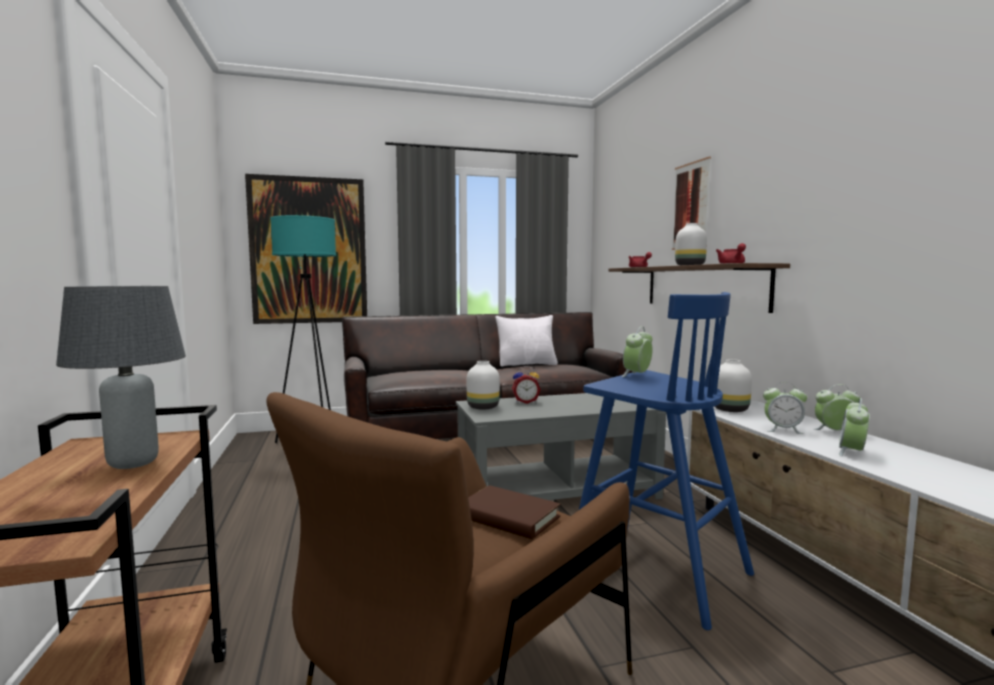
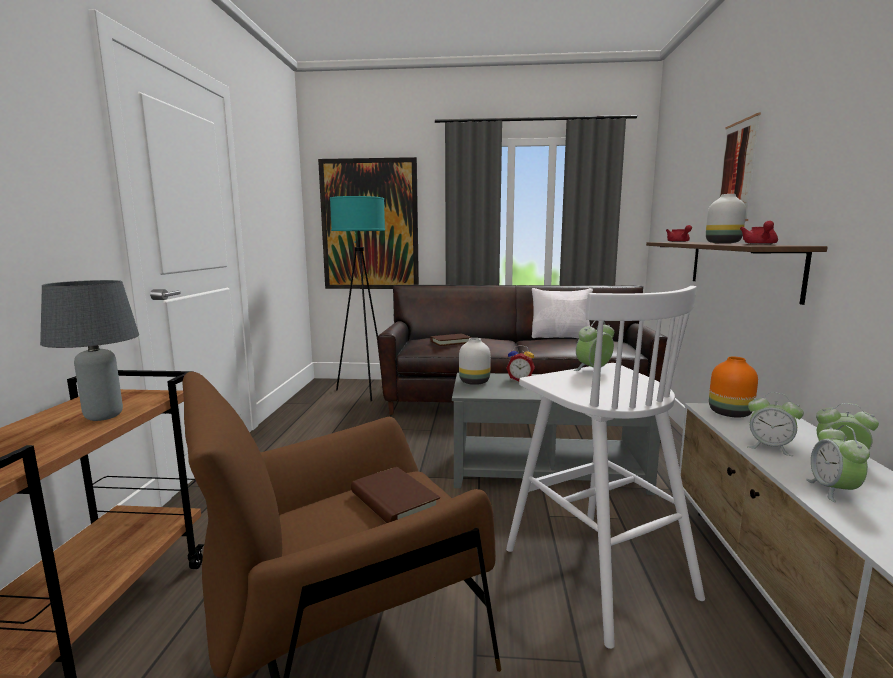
camera: 20 degrees right, 5 degrees up
(422, 374) = (450, 342): none -> brown book
(655, 570) = (595, 571): blue stool -> white stool
(729, 410) = (728, 413): white vase -> orange vase
(852, 452) = (833, 490): alarm clock -> alarm clock turned 45 degrees counterclockwise

